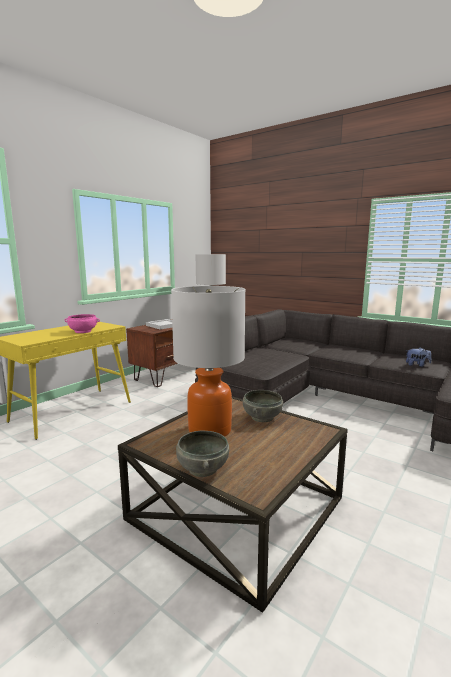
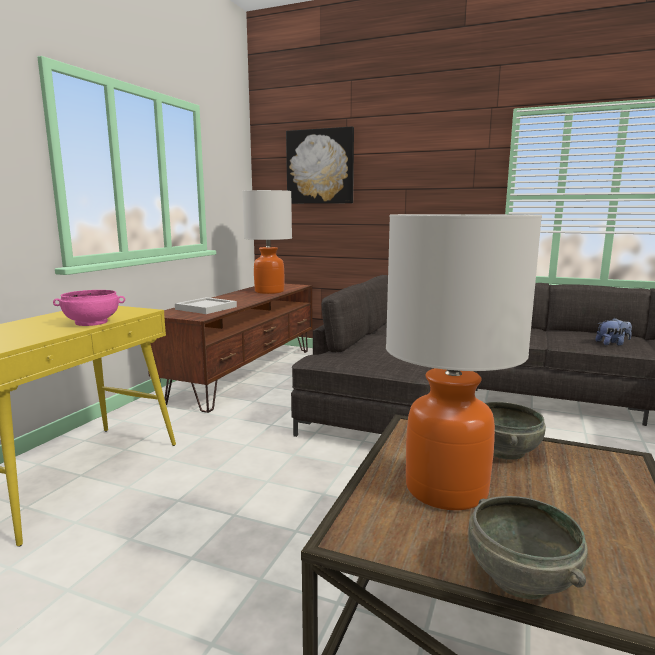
camera: 15 degrees left, 0 degrees up
(250, 237) = (320, 167): none -> picture

